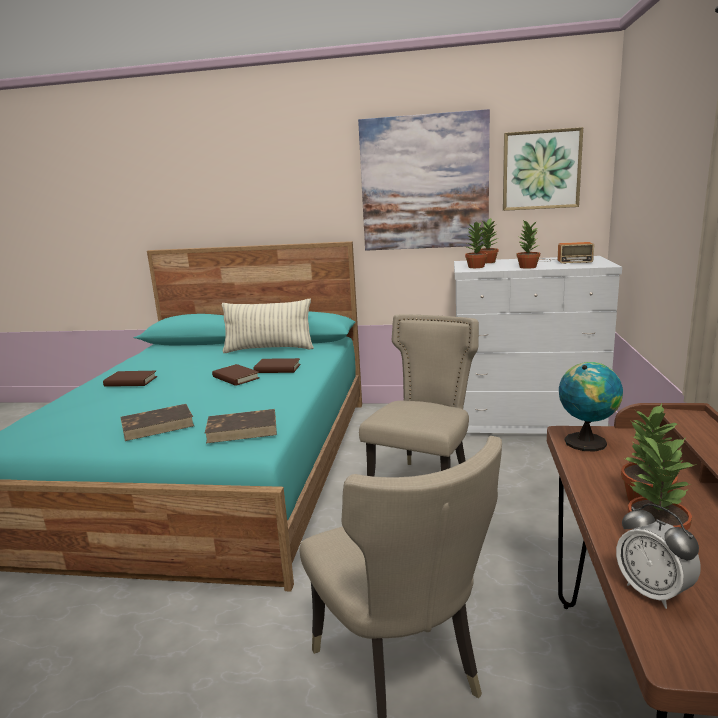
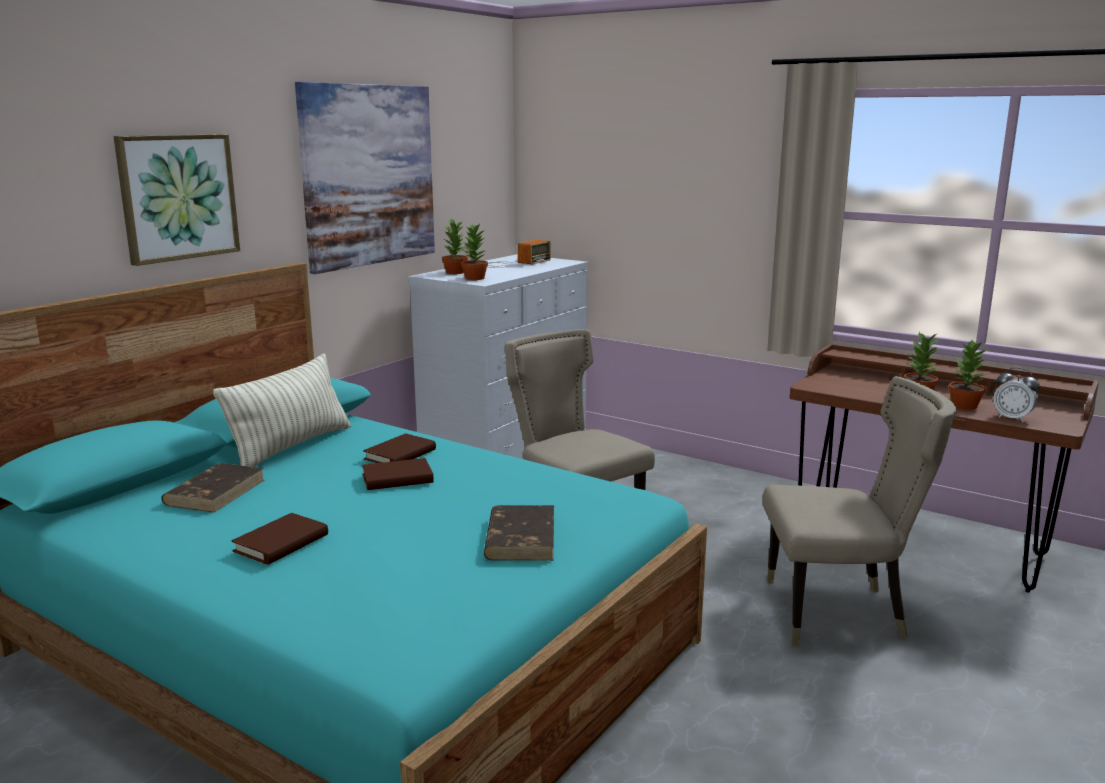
camera: 65 degrees left, 0 degrees up
(243, 429) = (601, 496): brown book -> brown book (216, 492)
(527, 267) = (521, 271): potted plant -> none
(541, 170) = (467, 161): picture -> picture (178, 197)
(586, 441) = (827, 386): globe -> none
(653, 592) = (1012, 418): alarm clock -> alarm clock turned 45 degrees clockwise

